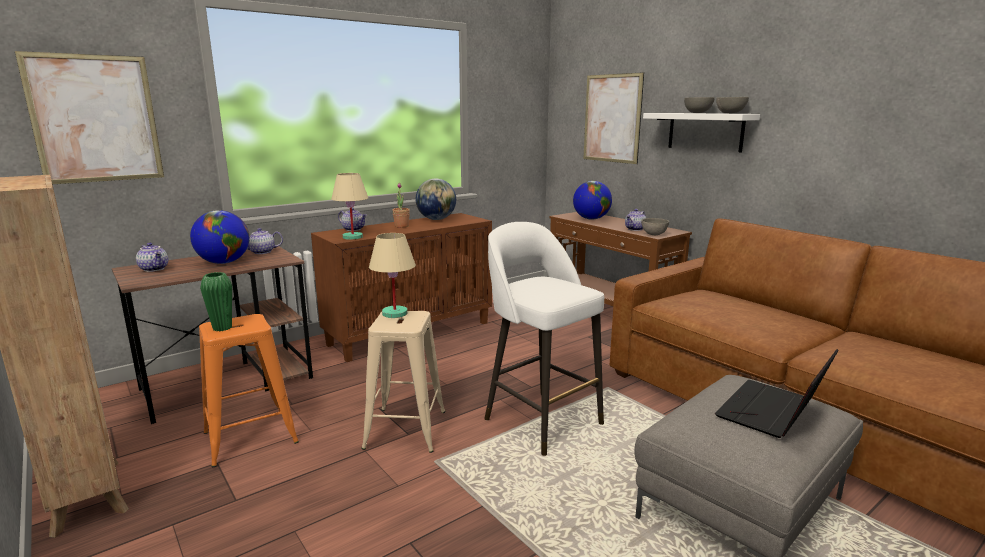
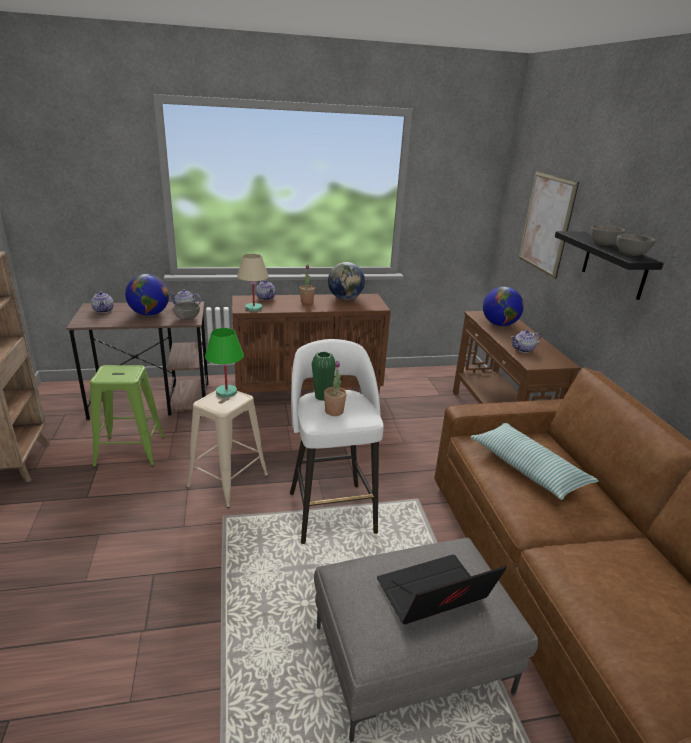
camera: 25 degrees right, 10 degrees up
(95, 119) = (80, 192): picture -> none
(222, 328) = (109, 373): green vase -> green vase (322, 397)
(251, 437) = (131, 451): orange stool -> green stool
(394, 314) = (226, 392): beige table lamp -> green table lamp
(551, 290) = (334, 411): none -> potted plant
(653, 234) = (532, 362): grey bowl -> grey bowl (186, 318)
(705, 131) = (614, 265): white shelf -> black shelf
(724, 309) = (528, 468): none -> pillow

